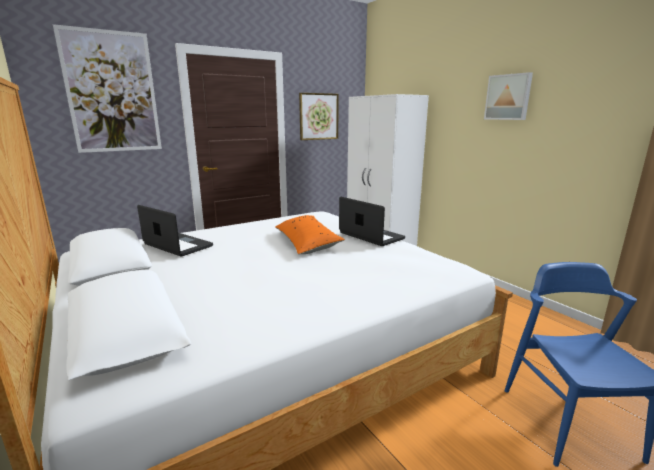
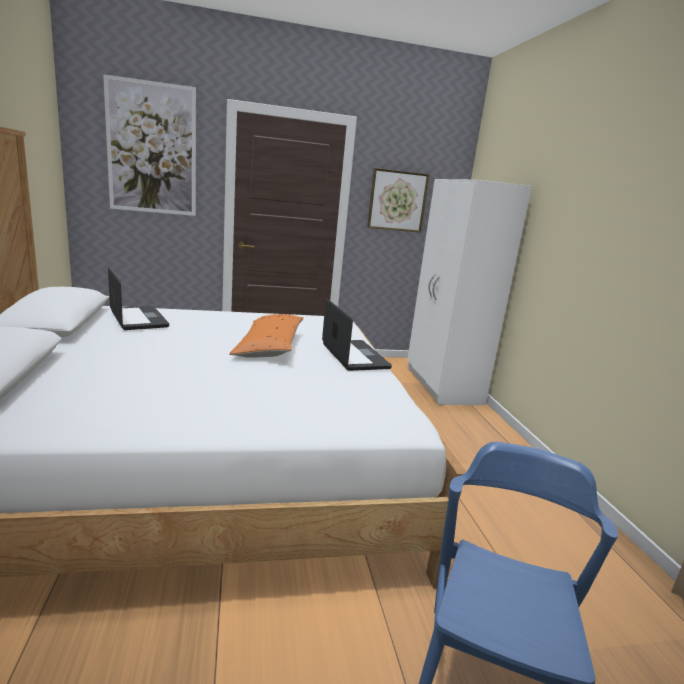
camera: 20 degrees right, 0 degrees up
(508, 97) = (621, 198): picture -> none

